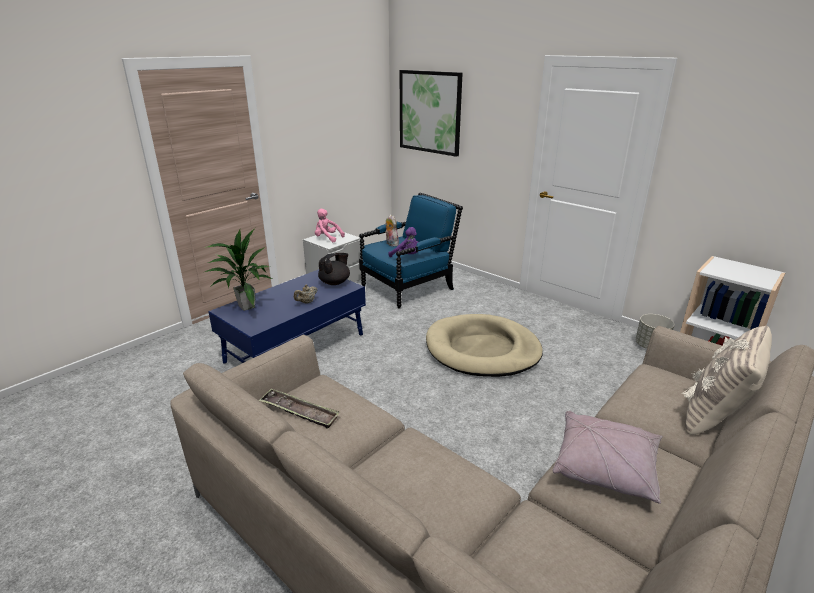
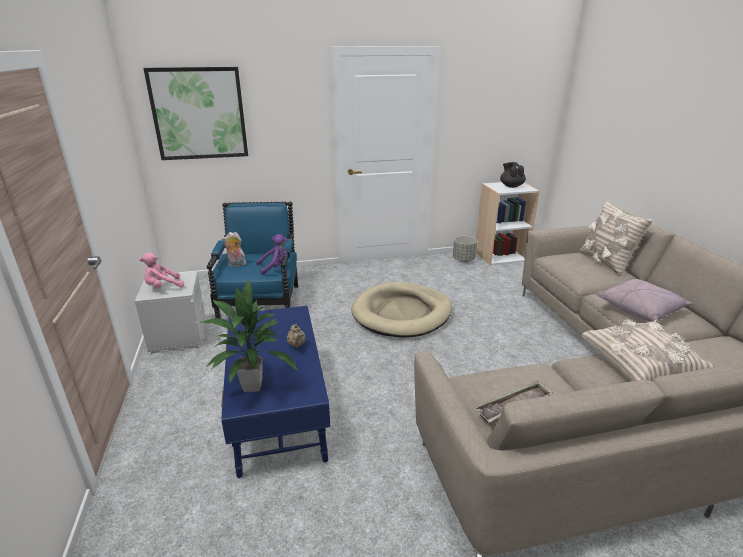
camera: 55 degrees left, 0 degrees up
(335, 282) = (276, 316): black teapot -> black teapot (511, 186)
(446, 484) = (640, 367): none -> beige pillow

